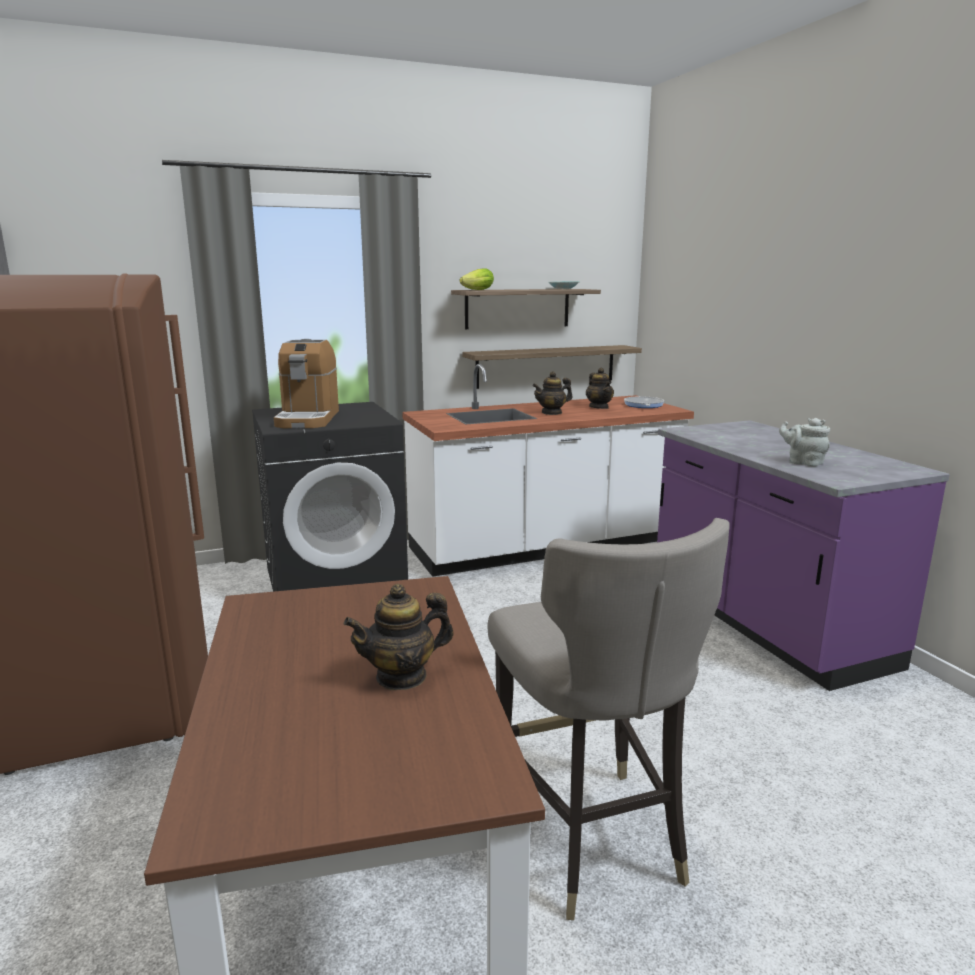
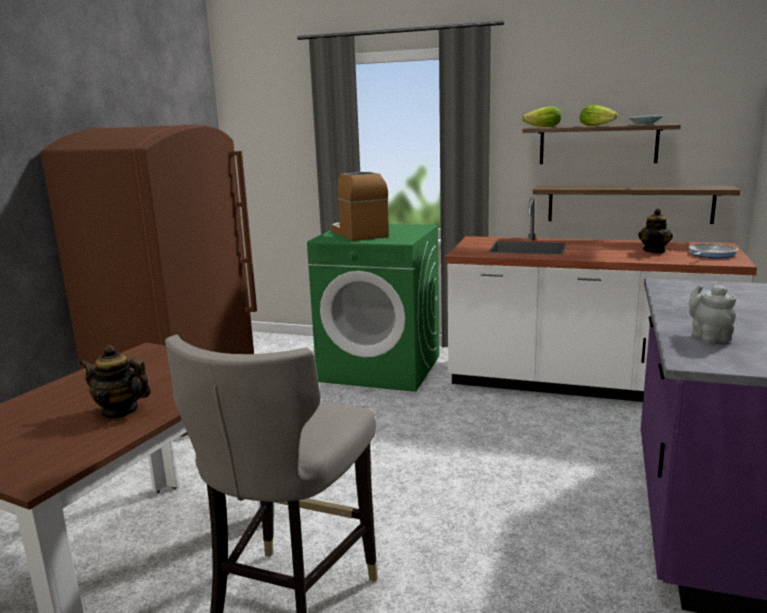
camera: 40 degrees right, 0 degrees up
(308, 419) = (359, 234): coffee machine -> coffee machine turned 120 degrees clockwise
(336, 580) = (381, 368): black washing machine -> green washing machine
(527, 289) = (598, 125): none -> lettuce
(552, 413) = (590, 251): teapot -> none

